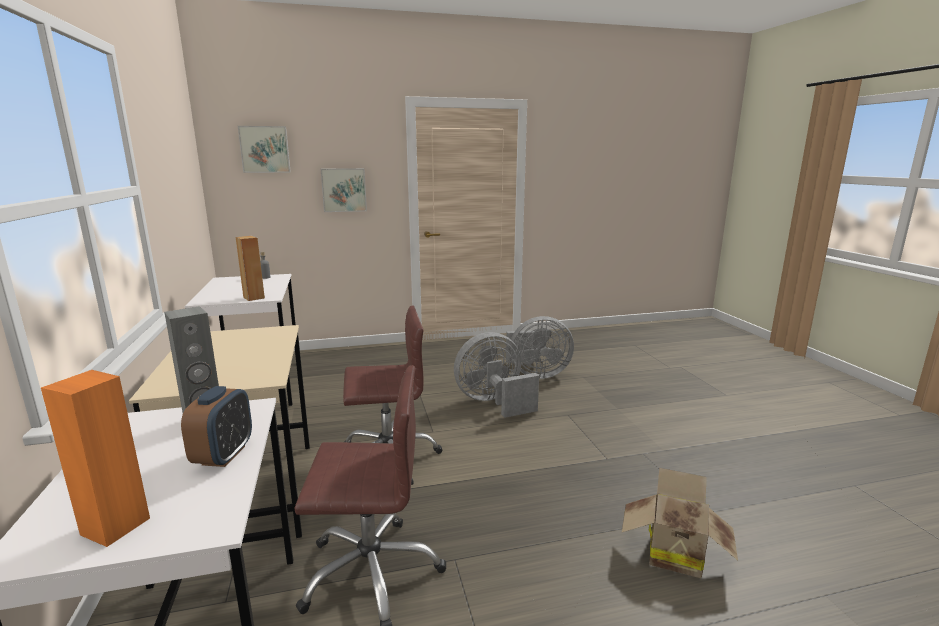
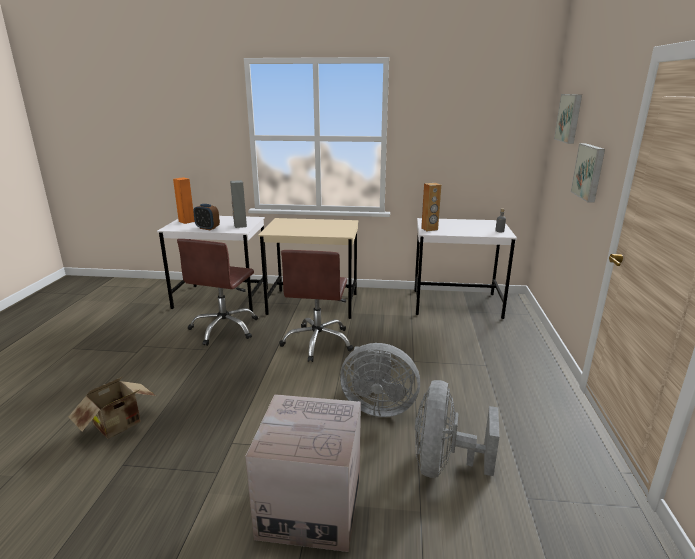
camera: 110 degrees right, 5 degrees up
(493, 402) = (377, 406): grey fan -> grey fan turned 105 degrees clockwise
(621, 408) = (310, 506): none -> cardboard box

